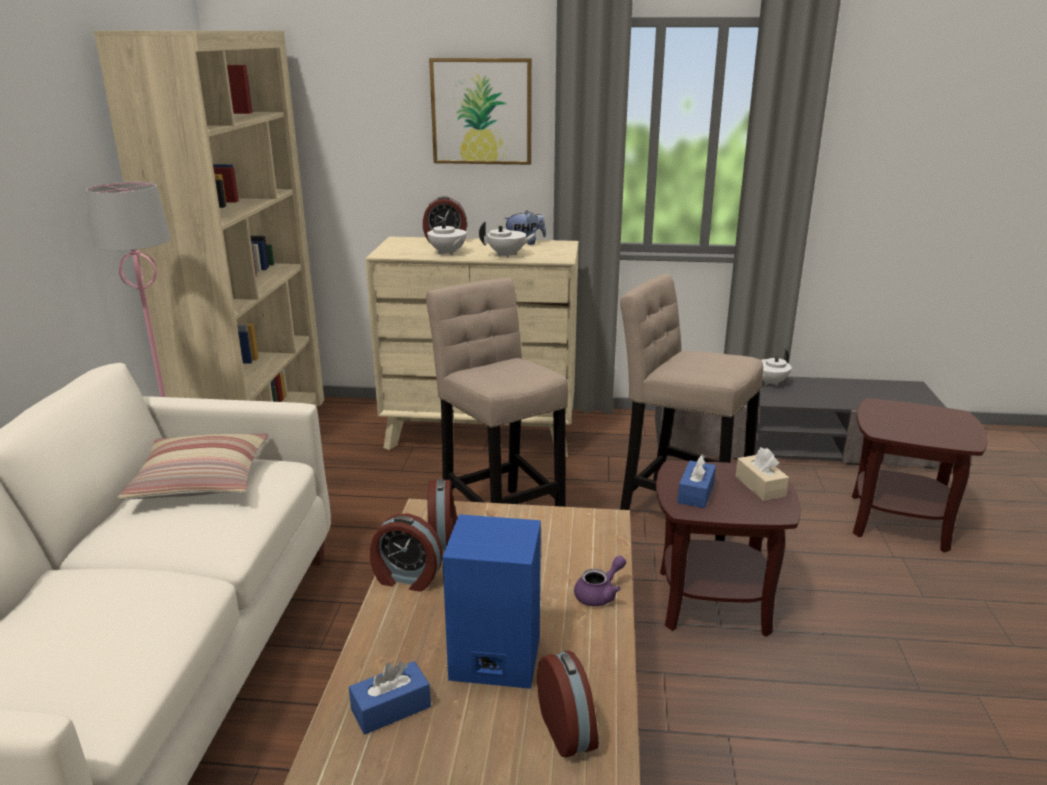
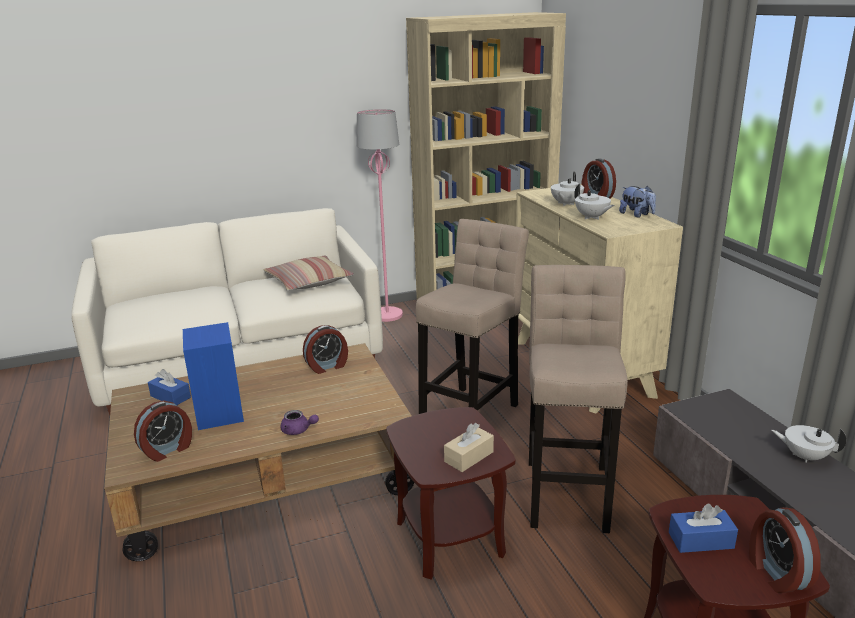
camera: 65 degrees right, 0 degrees up
(406, 578) = (279, 368): alarm clock -> alarm clock (776, 573)
(481, 111) = (662, 90): picture -> none
(695, 493) = (430, 429): blue tissue box -> blue tissue box (701, 540)

